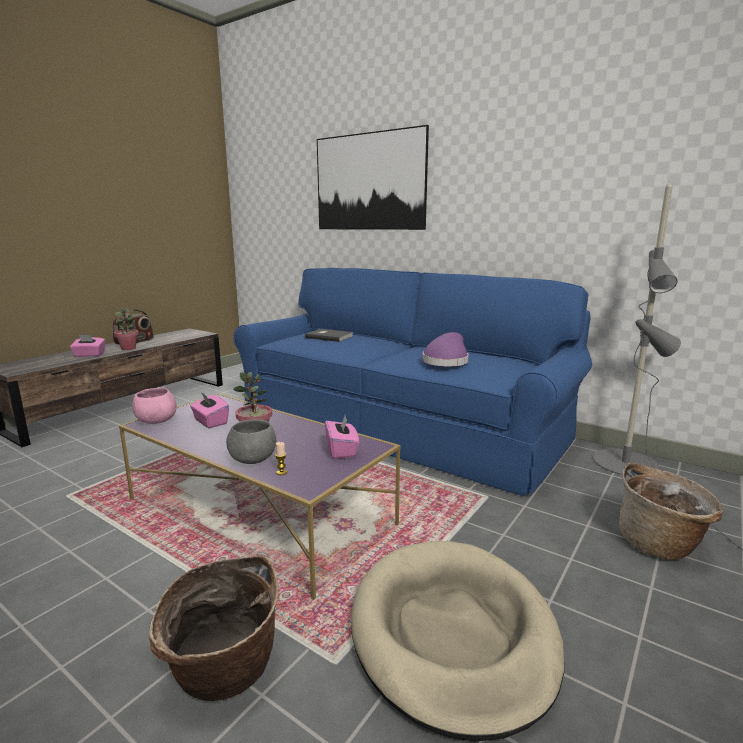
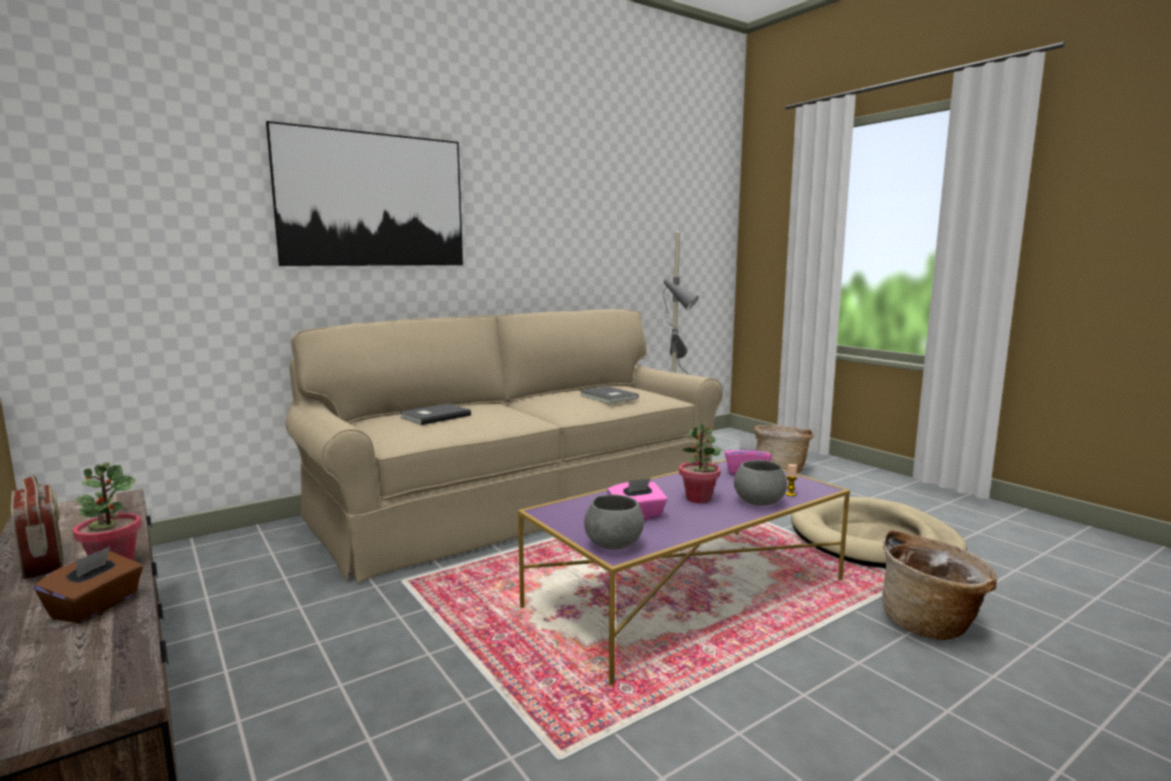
camera: 70 degrees left, 5 degrees down
(89, 355) = (96, 607): pink tissue box -> brown tissue box
(156, 421) = (613, 545): pink bowl -> grey bowl
(397, 425) = (522, 500): blue sofa -> beige sofa
(446, 361) = (607, 397): purple hat -> grey book

